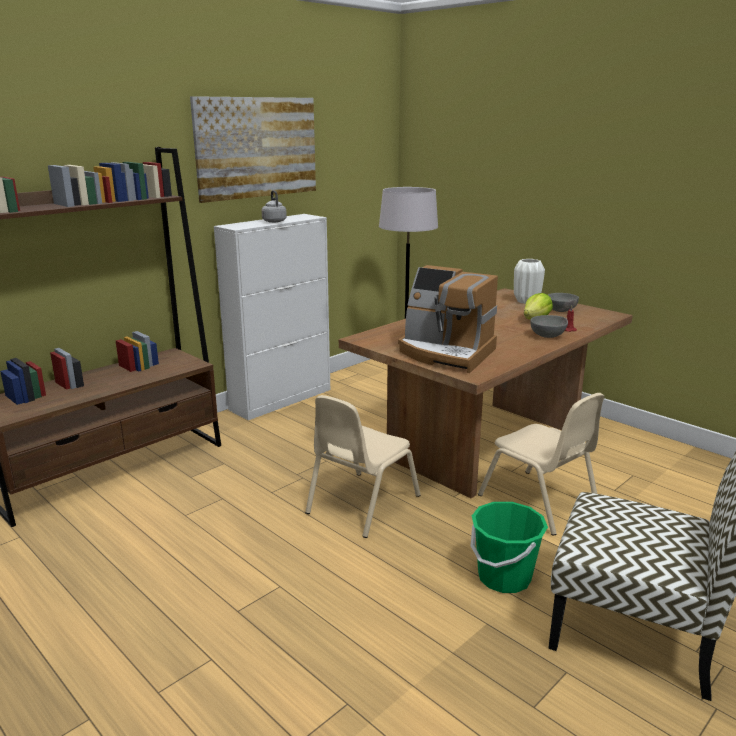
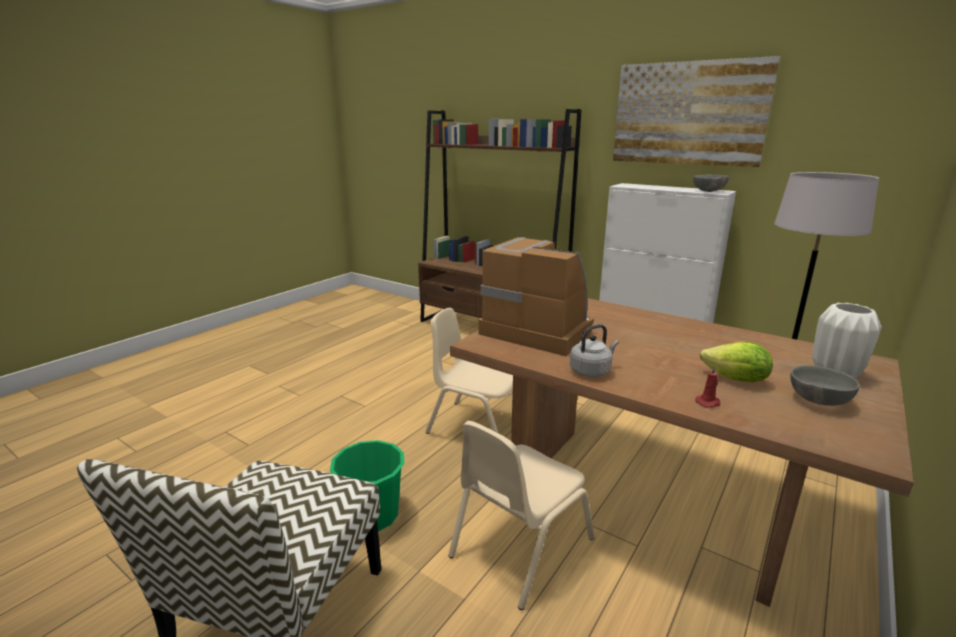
camera: 80 degrees right, 0 degrees up
(274, 221) = (669, 188): grey kettle -> grey kettle (591, 371)
(446, 353) = (537, 330): coffee machine -> coffee machine turned 105 degrees clockwise
(548, 336) = (656, 386): grey bowl -> grey bowl (709, 191)

